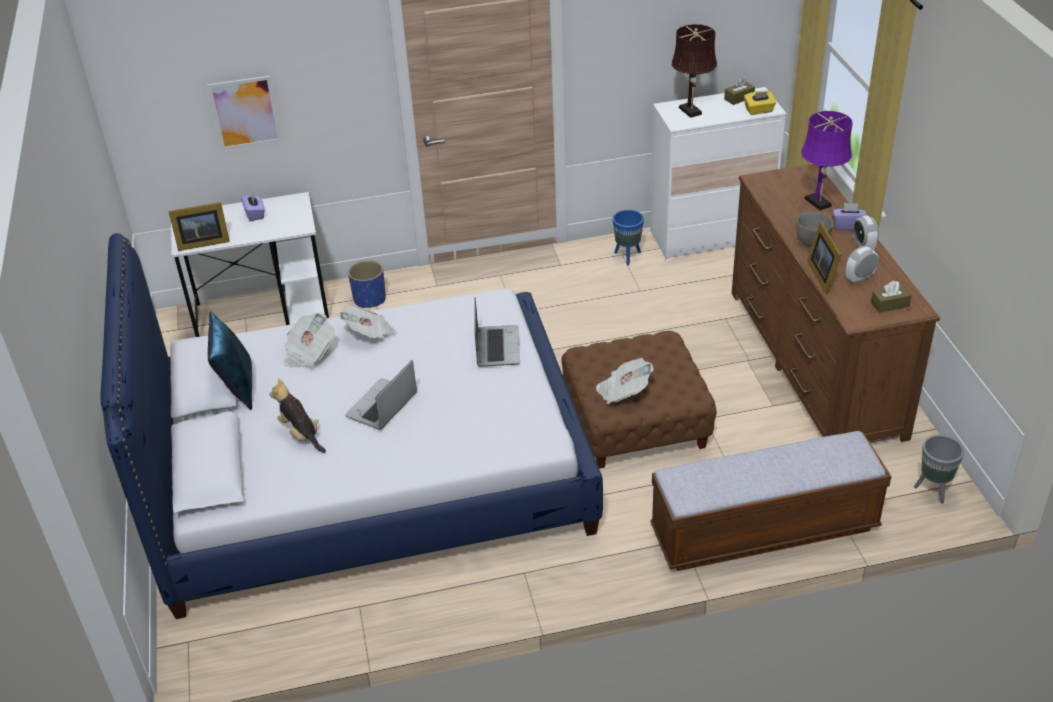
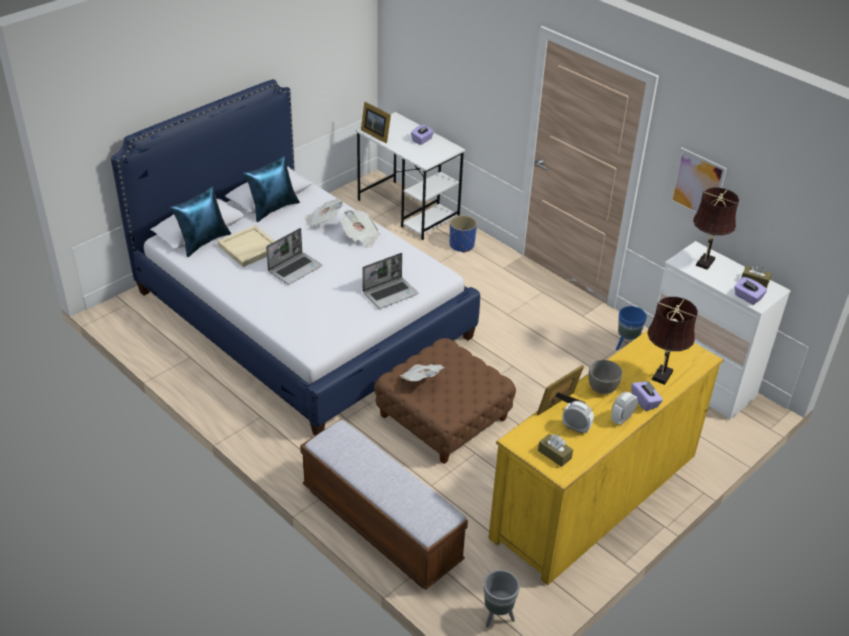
camera: 55 degrees right, 0 degrees up
(244, 472) = (203, 242): none -> blue pillow
(245, 112) = (445, 71): picture -> picture (697, 184)
(301, 434) = (249, 248): plush toy -> beige tray
(382, 406) = (295, 268): laptop -> laptop turned 135 degrees clockwise
(759, 110) = (747, 297): yellow tissue box -> purple tissue box
(814, 361) = (595, 495): brown dresser -> yellow dresser
(819, 204) = (661, 377): purple table lamp -> brown table lamp

